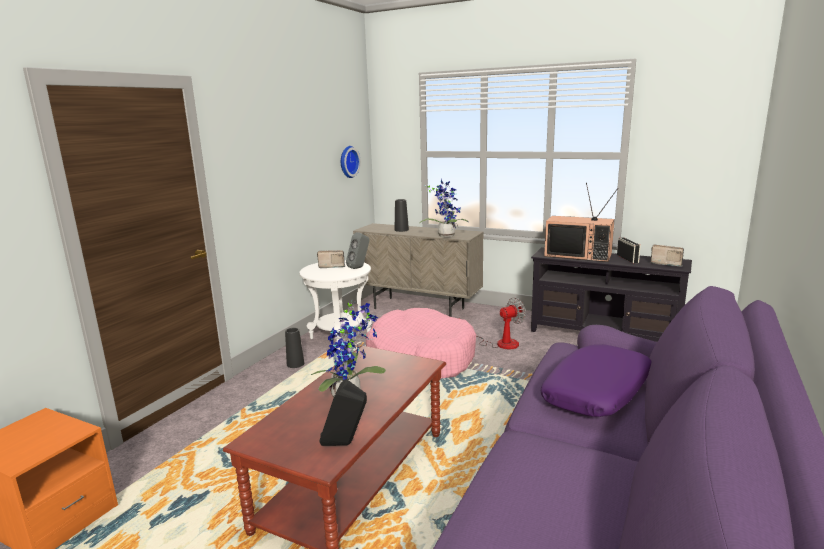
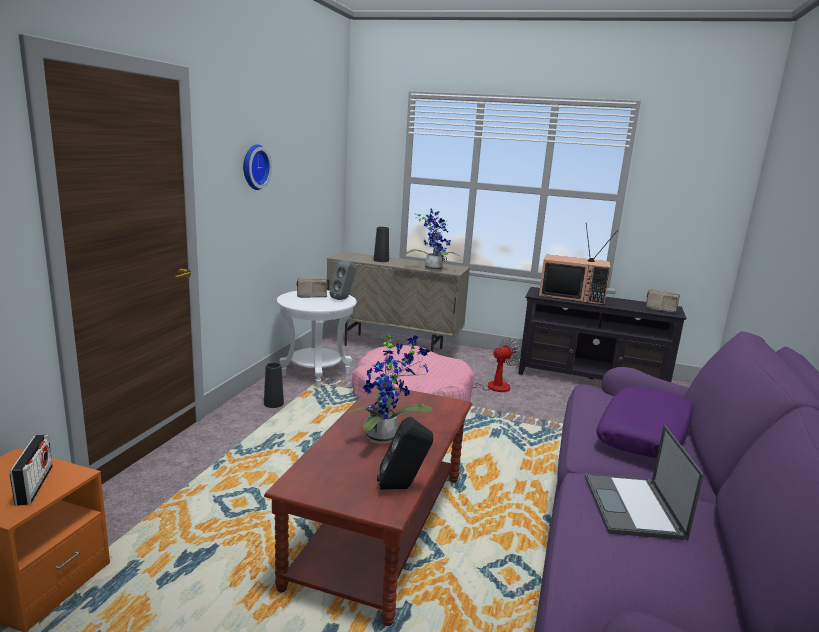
camera: 10 degrees left, 0 degrees up
(347, 162) = (325, 181): wall clock -> wall clock (253, 167)
(551, 466) = (633, 507): none -> laptop
(627, 259) = (621, 302): radio -> radio (34, 485)

